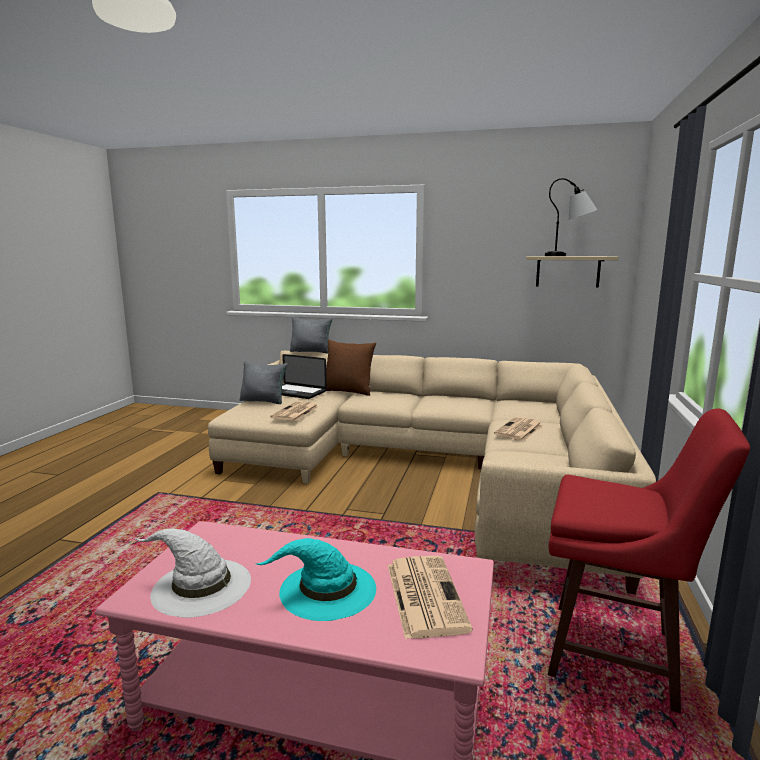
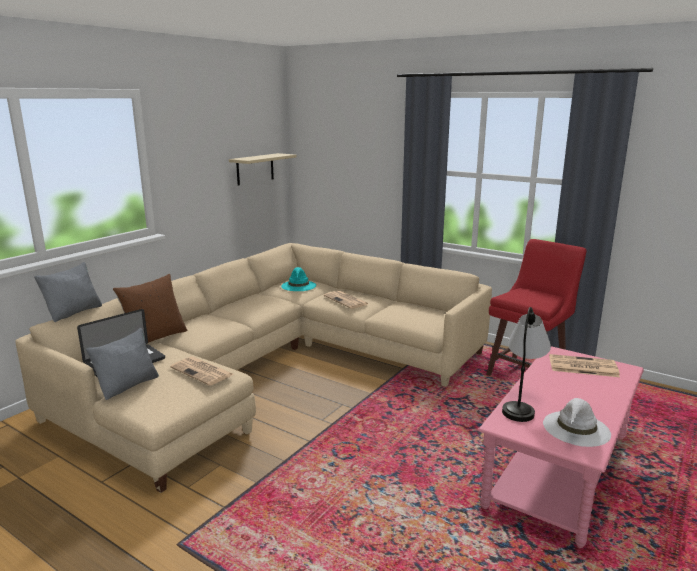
camera: 70 degrees left, 5 degrees up
(326, 590) = (578, 390): turquoise hat -> turquoise hat (298, 286)
(570, 256) = (262, 156): table lamp -> table lamp (522, 403)

